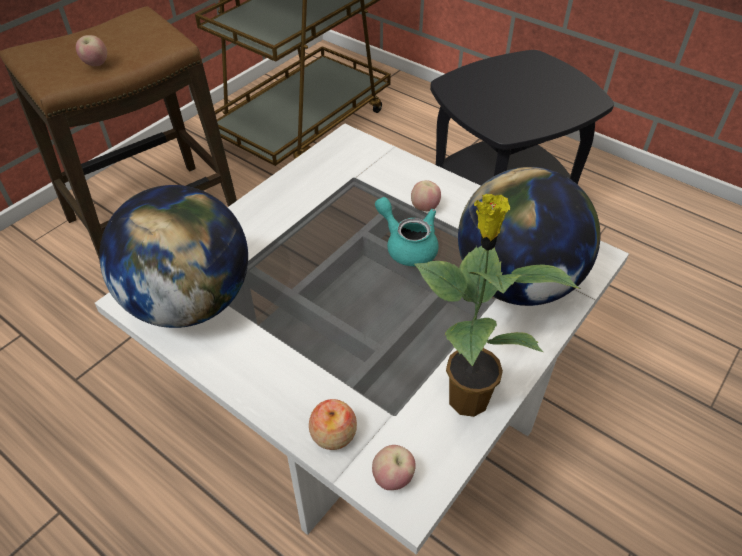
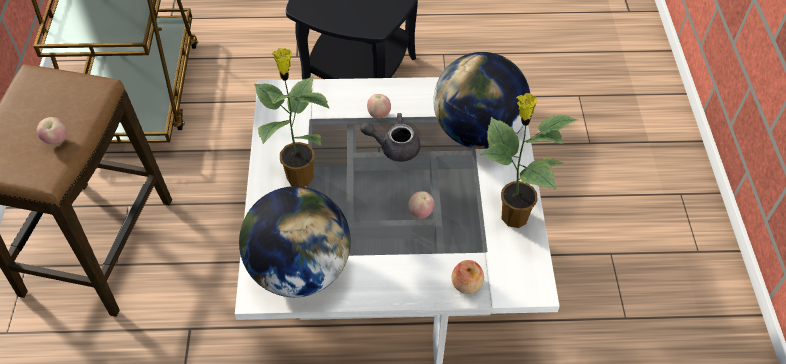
camera: 40 degrees left, 5 degrees up
(288, 219) = (299, 176): none -> potted plant
(393, 478) = (517, 283): apple -> apple (420, 213)
(407, 245) = (394, 147): turquoise teapot -> grey teapot

